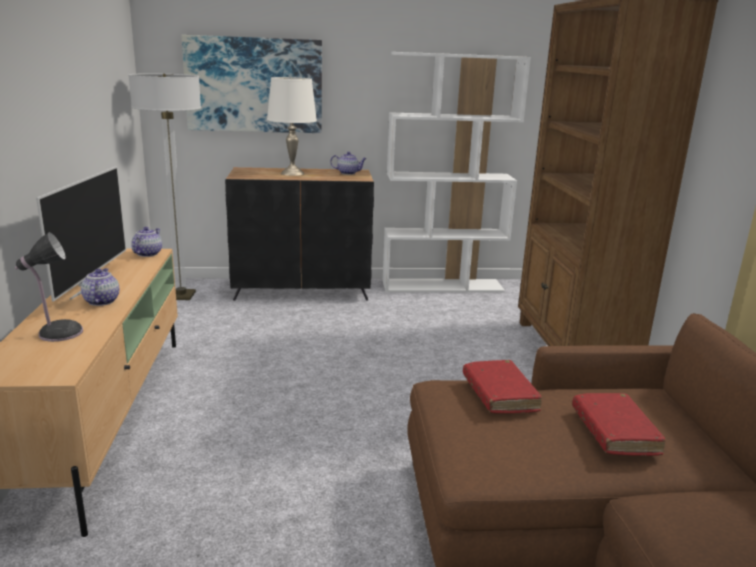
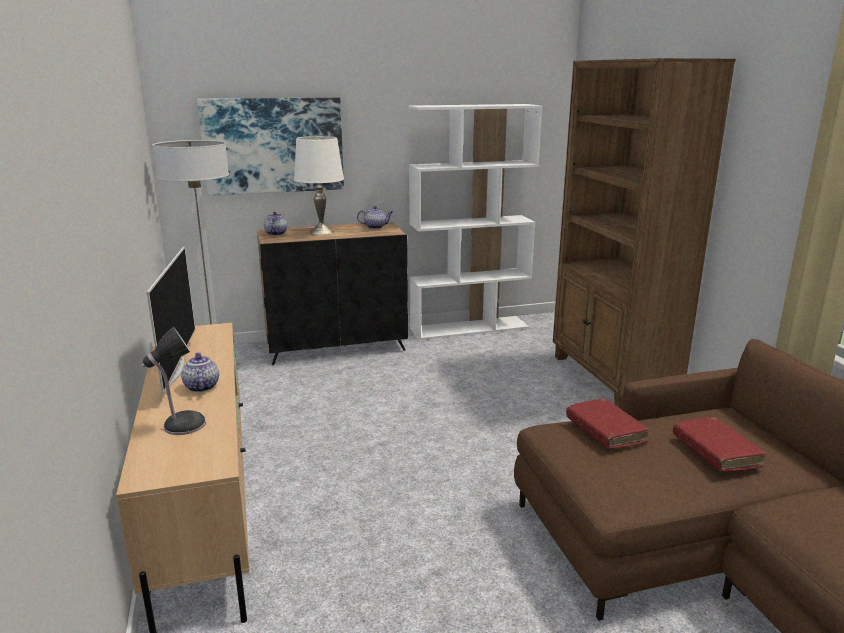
camera: 10 degrees left, 0 degrees up
(148, 253) = (211, 330): teapot -> teapot (276, 233)

